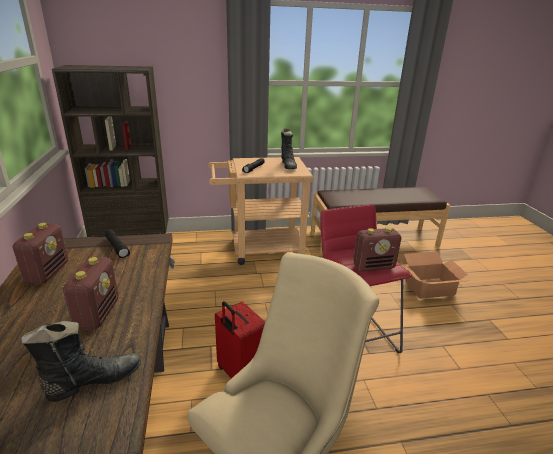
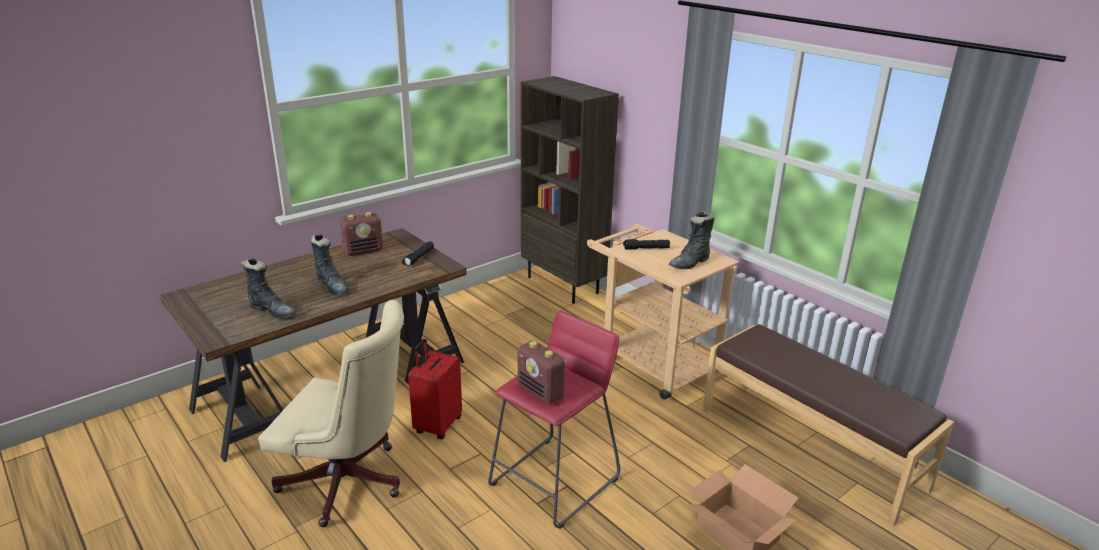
camera: 60 degrees right, 0 degrees up
(97, 314) = (332, 286): radio -> black boot

